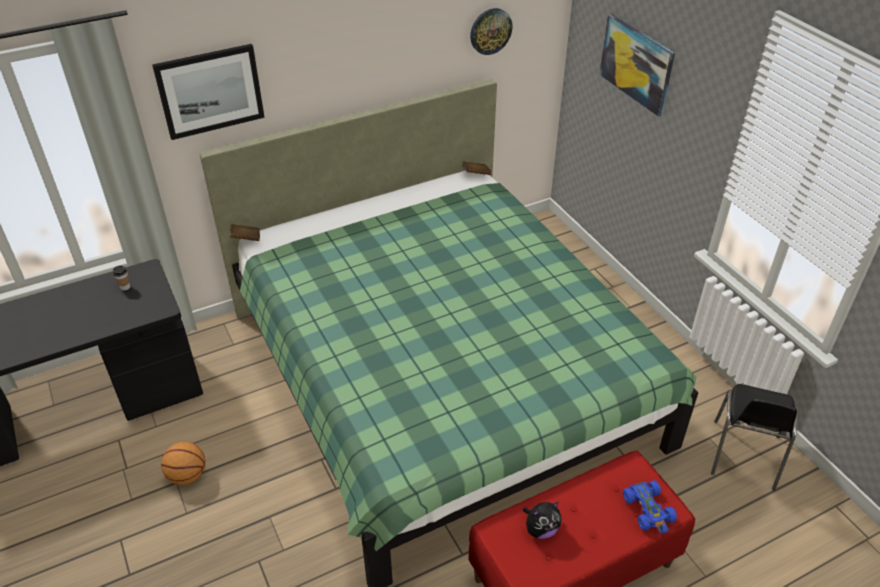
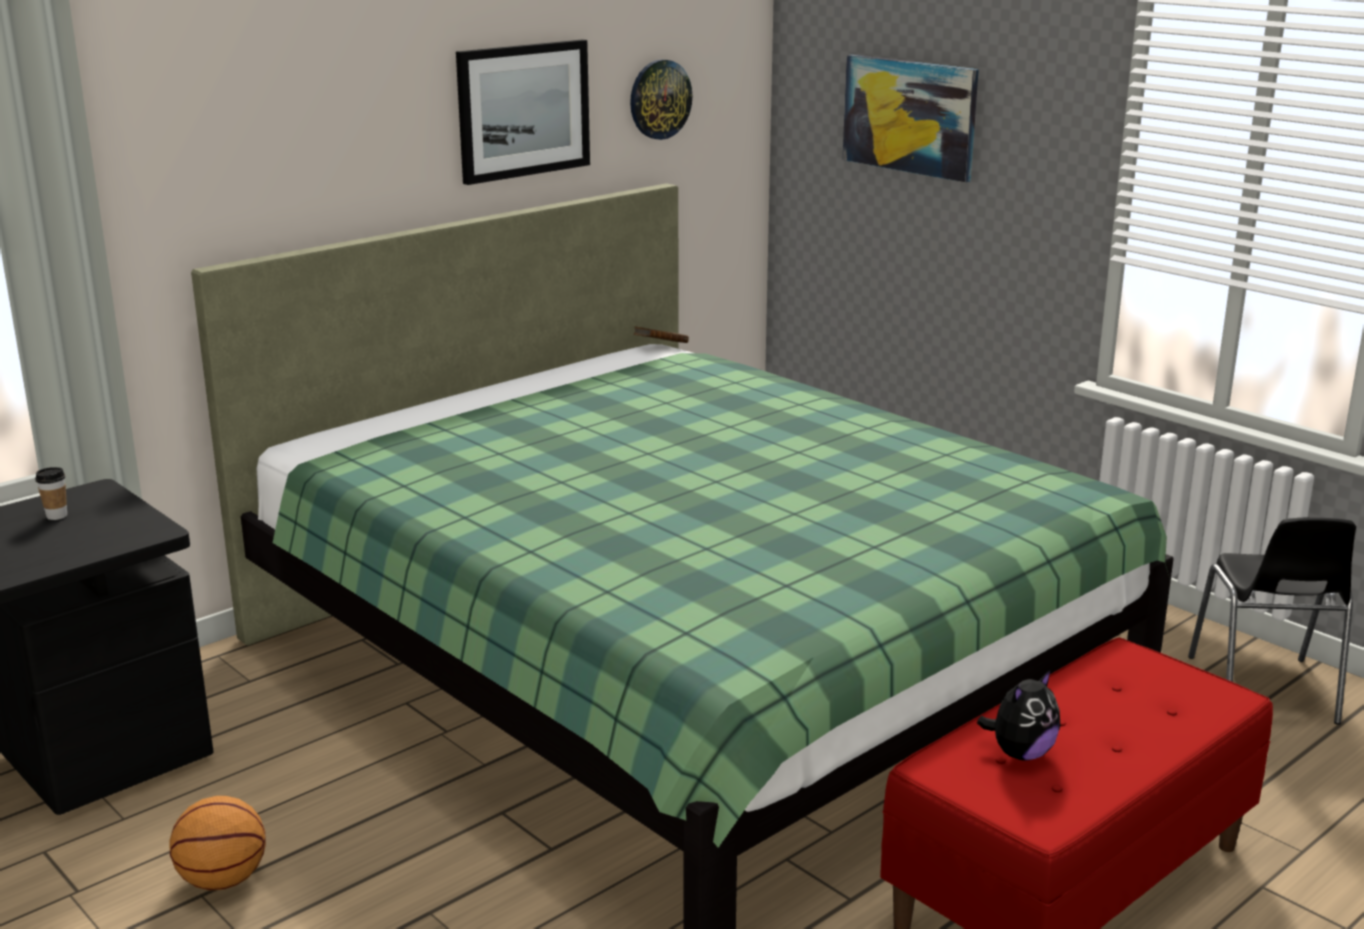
camera: 15 degrees left, 20 degrees down
(210, 91) = (215, 150): picture -> picture (523, 110)
(246, 239) = (276, 447): brown book -> none
(648, 510) = (1190, 701): blue toy car -> none

